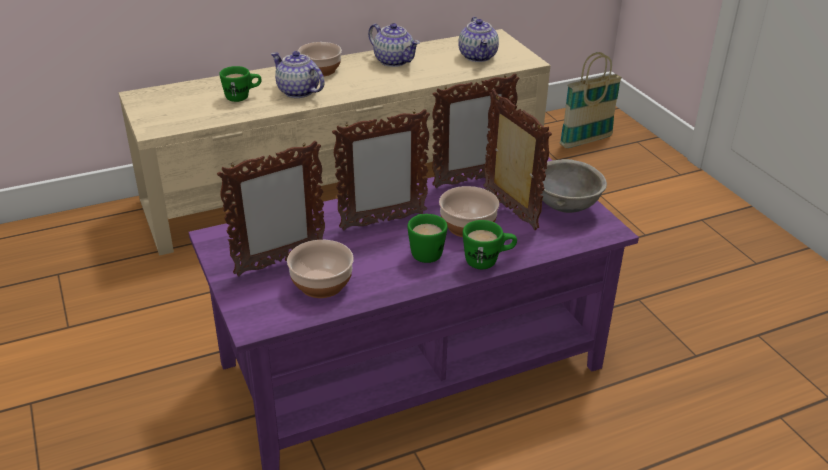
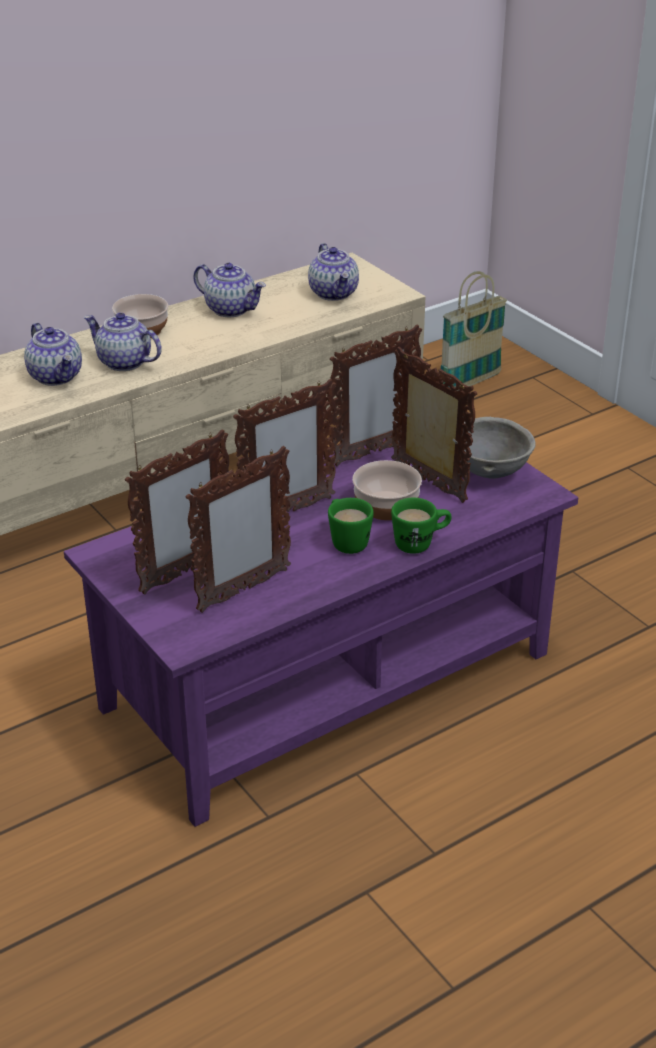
camera: 10 degrees left, 0 degrees up
(242, 97) = (56, 376): green mug -> teapot
(322, 283) = (243, 590): bowl -> picture frame

